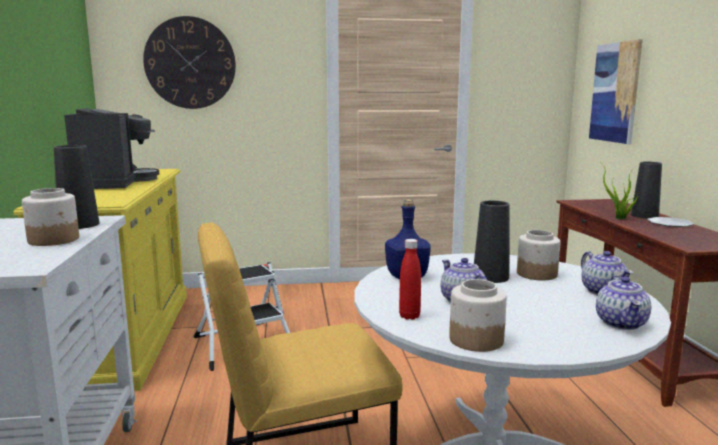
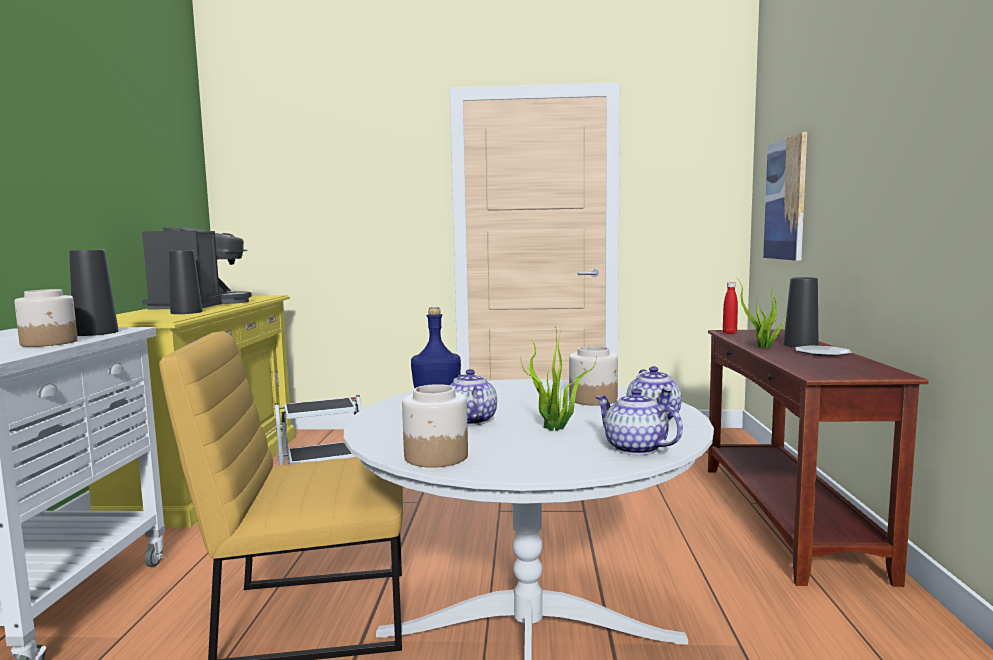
camera: 10 degrees right, 5 degrees down
(190, 63) = (305, 182): wall clock -> none
(409, 316) = (390, 433): red bottle -> red bottle (729, 333)
(490, 277) = (533, 400): black vase -> black vase (186, 312)
(540, 306) = (555, 429): none -> potted plant
(622, 323) = (634, 448): teapot -> teapot turned 120 degrees clockwise

